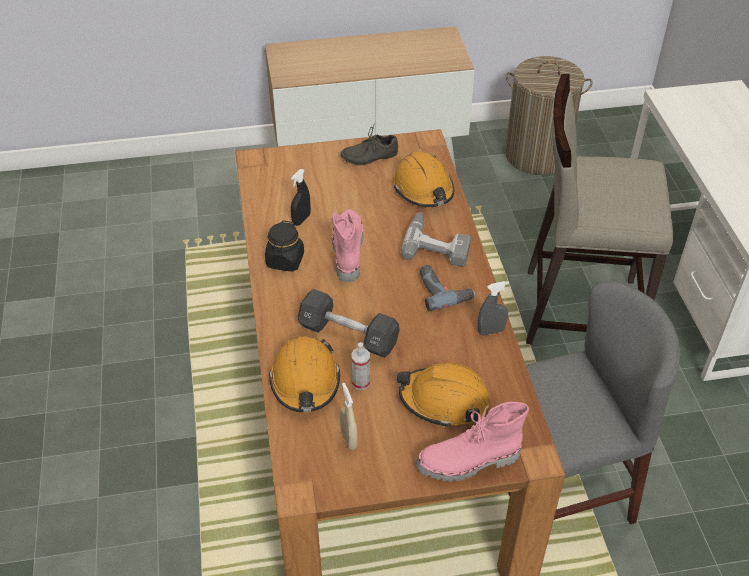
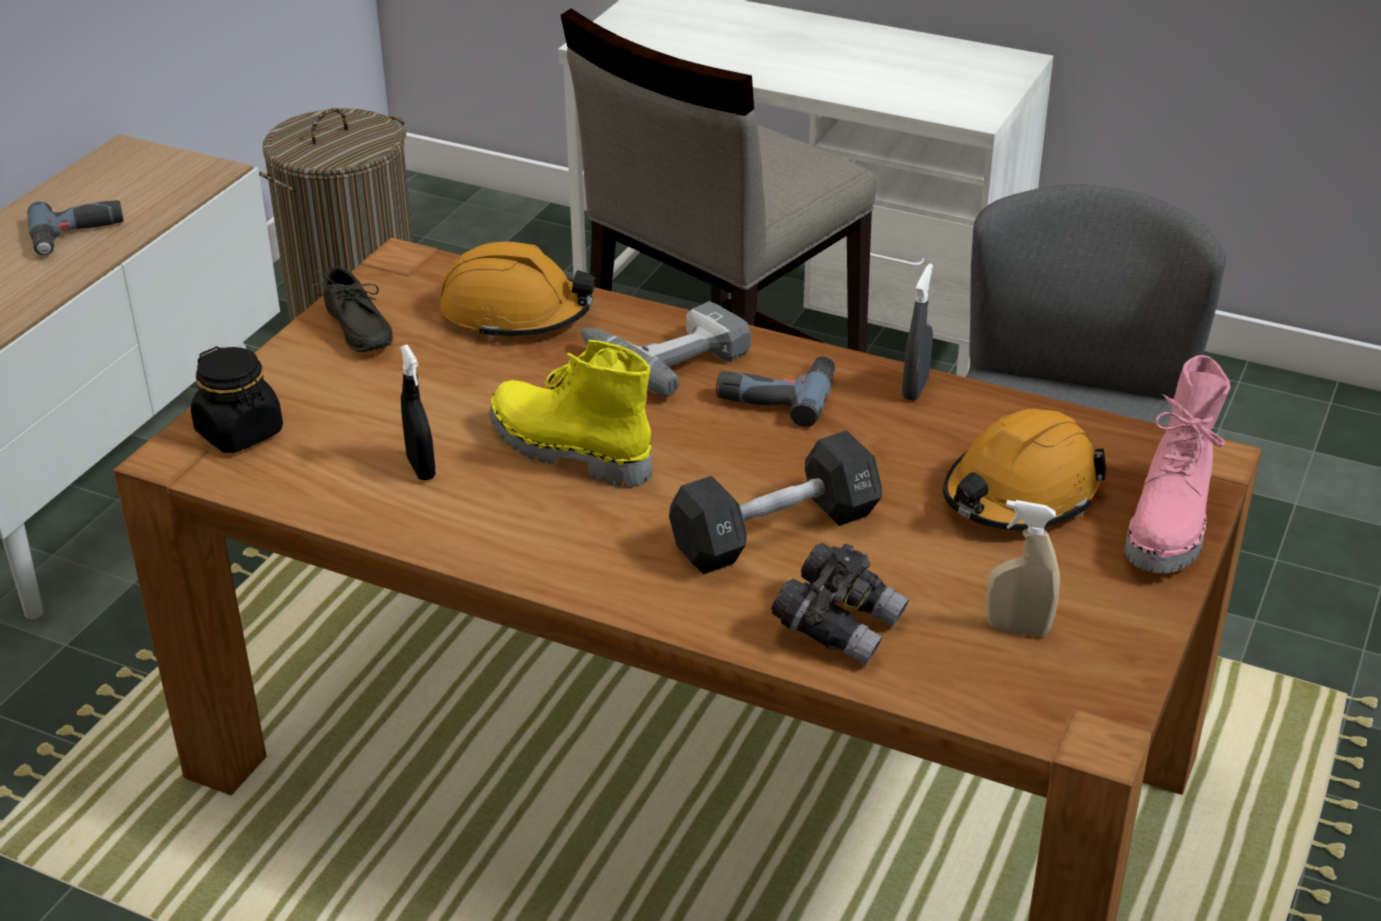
camera: 55 degrees left, 10 degrees down
(285, 260) = (506, 529): black jar -> black jar (240, 432)
(305, 382) = (839, 626): orange hard hat -> grey binoculars
(347, 251) = (567, 451): pink boot -> yellow boot
(361, 382) = (900, 563): spray bottle -> none
(368, 155) = (354, 330): grey shoe -> grey shoe turned 45 degrees counterclockwise
(380, 59) = (78, 236): none -> power drill

